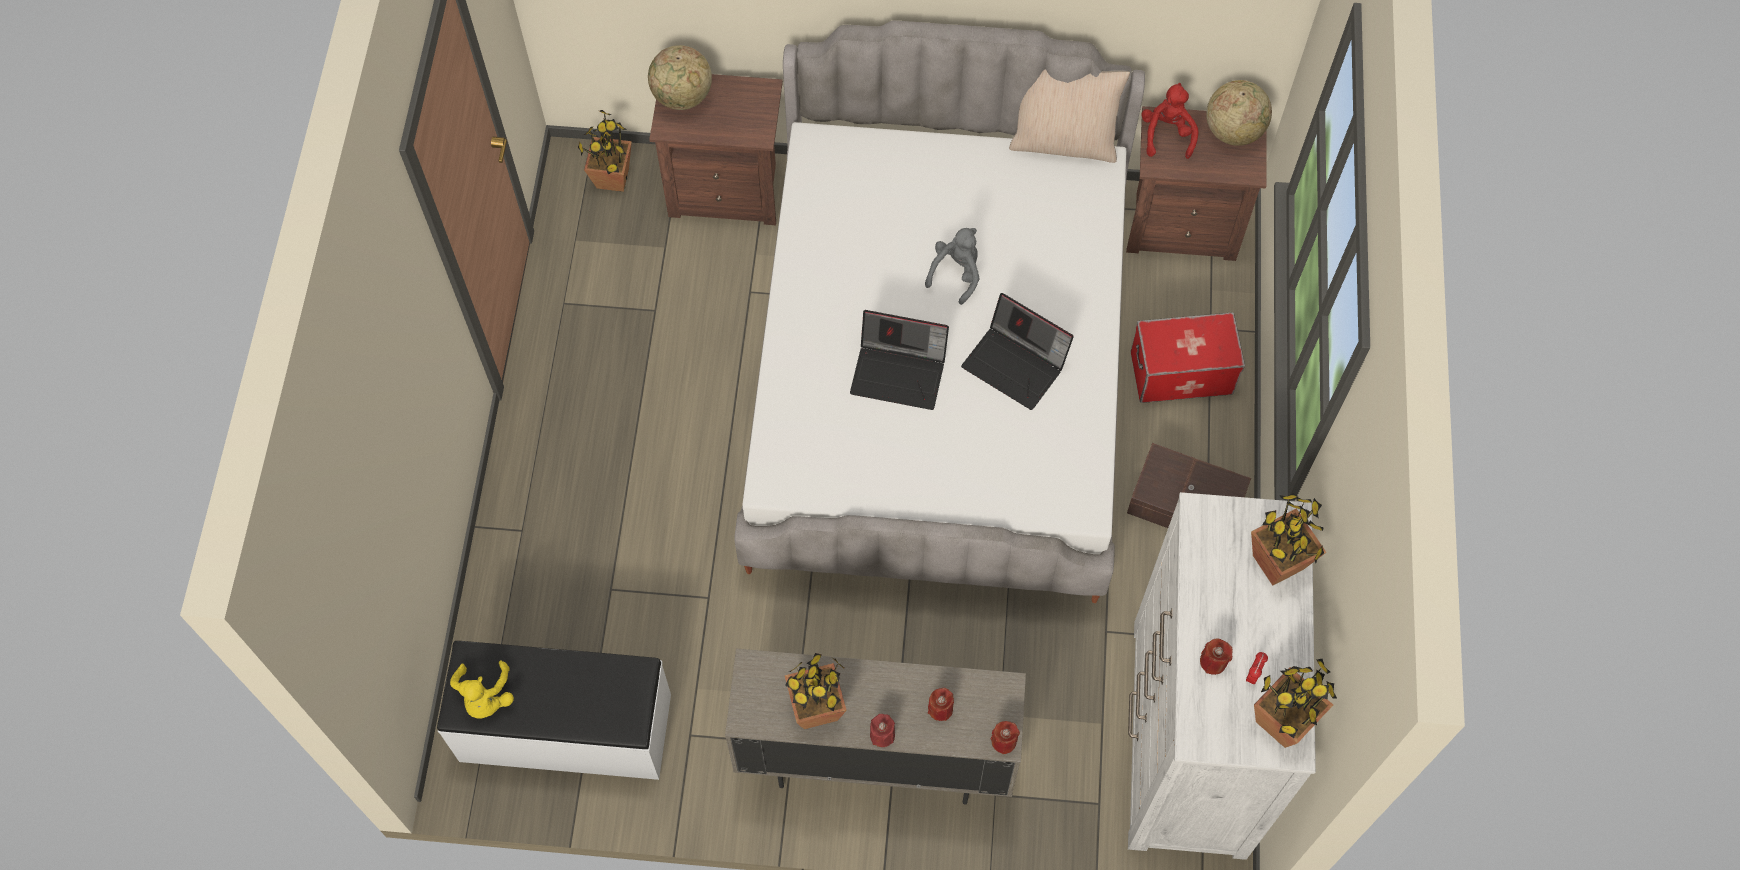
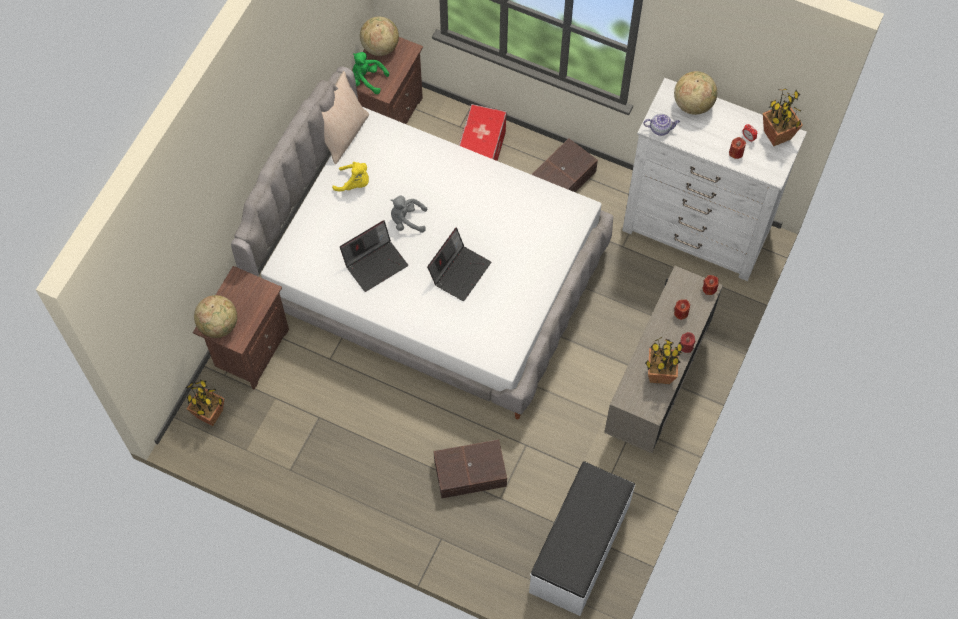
camera: 70 degrees left, 0 degrees up
(485, 697) = (574, 563): yellow plush toy -> yellow plush toy (354, 183)
(636, 537) = (471, 474): none -> brown storage box
(956, 273) = (407, 220): grey plush toy -> grey plush toy turned 45 degrees counterclockwise
(1016, 365) = (479, 211): laptop -> laptop (375, 263)
(1167, 134) = (367, 80): red plush toy -> green plush toy
(1204, 526) = (660, 129): none -> teapot
(1278, 563) = (693, 104): potted plant -> globe

